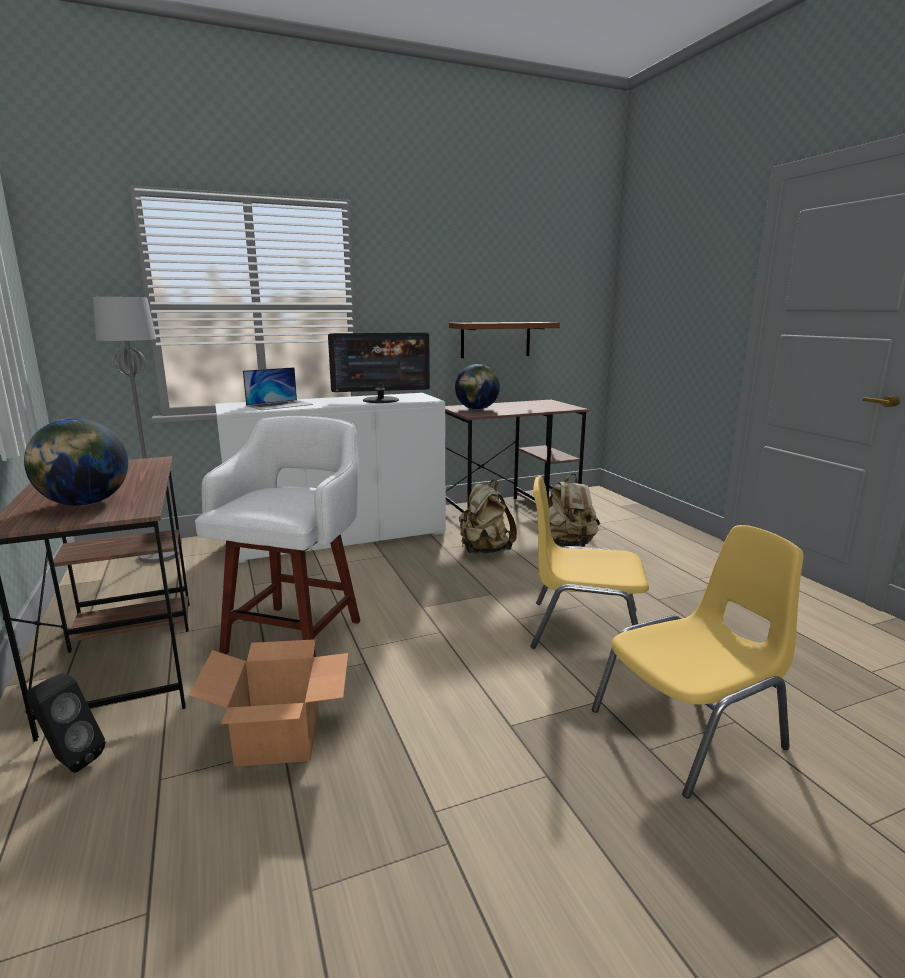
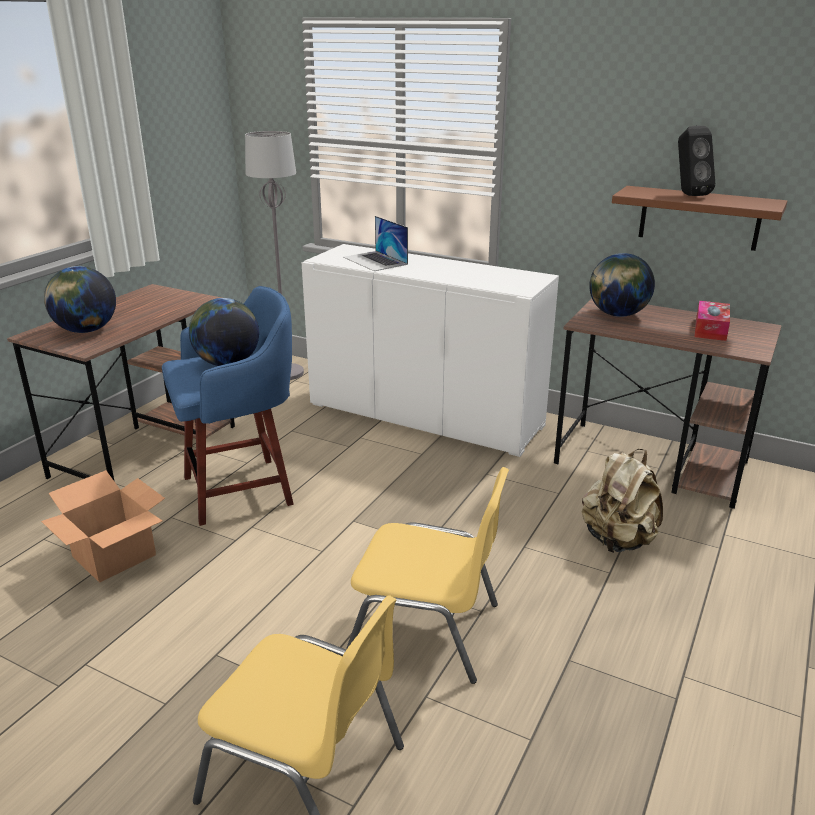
camera: 50 degrees right, 10 degrees up
(69, 760) = (38, 500): black speaker -> black speaker (688, 195)
(279, 405) = (375, 261): laptop -> laptop turned 45 degrees clockwise
(281, 494) = (227, 363): none -> globe
(296, 634) = (242, 489): white stool -> blue stool
(381, 400) = (474, 278): monitor -> none
(484, 551) = (515, 497): beige backpack -> none
(532, 405) = (710, 329): none -> tissue box
(583, 629) = (427, 630): yellow chair -> yellow chair turned 135 degrees clockwise

